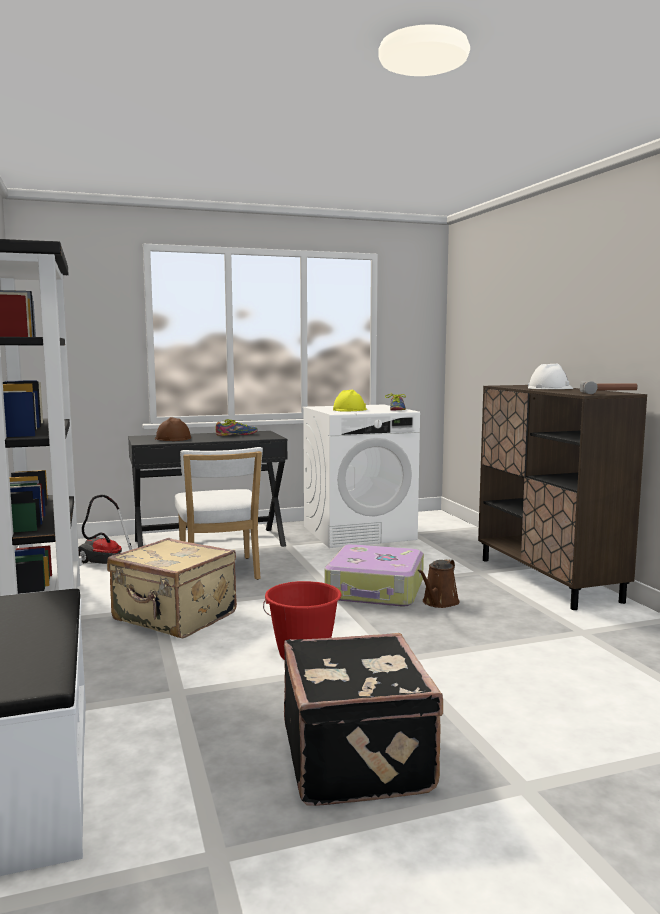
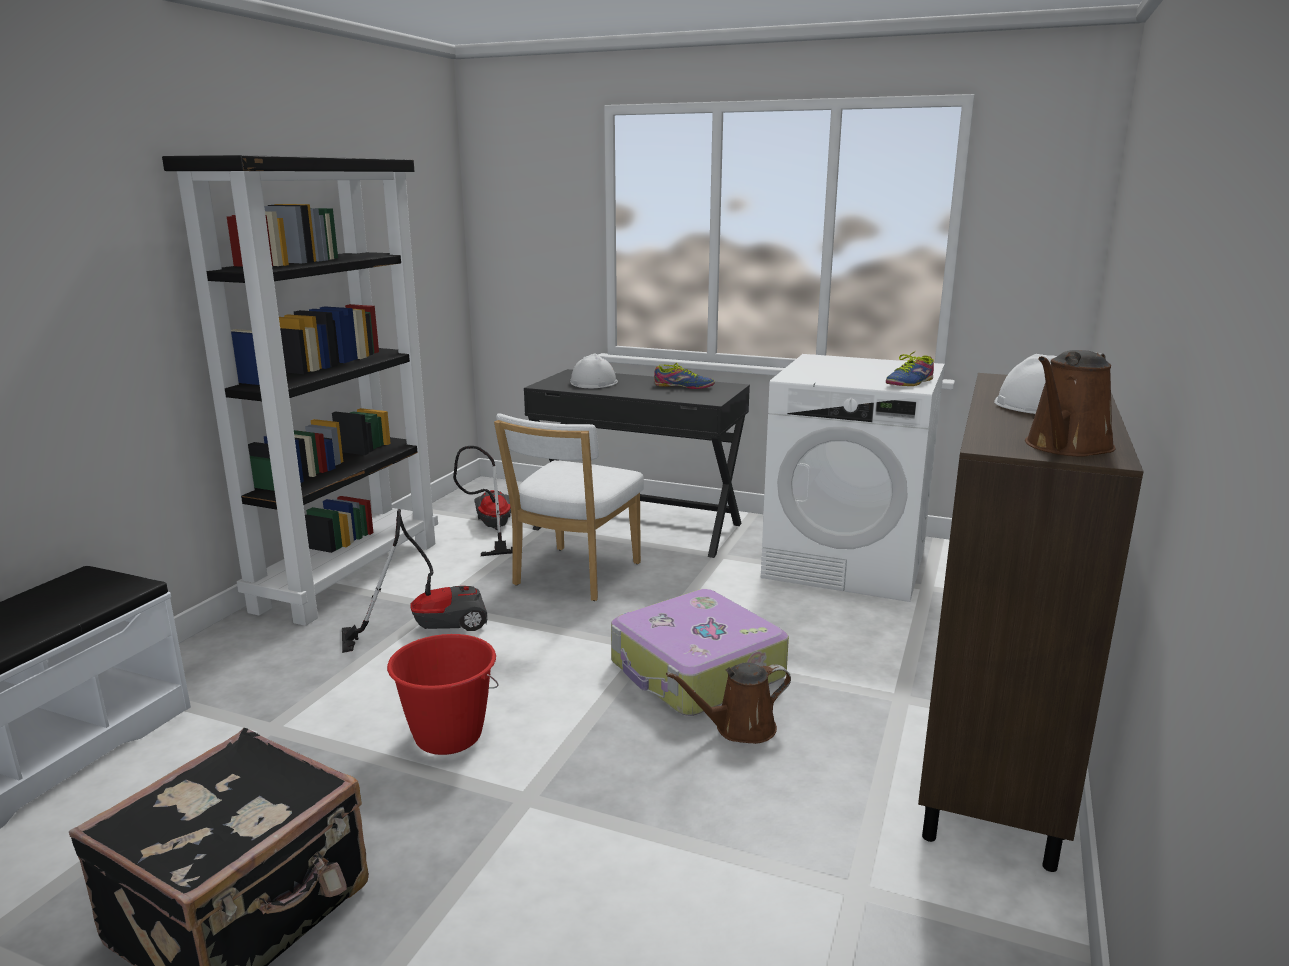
camera: 40 degrees right, 10 degrees up
(173, 438) = (593, 383): brown hard hat -> white hard hat
(174, 618) = (428, 625): beige suitcase -> vacuum cleaner
(349, 410) = (835, 372): yellow hard hat -> none
(605, 393) = (1065, 447): hammer -> brown watering can

